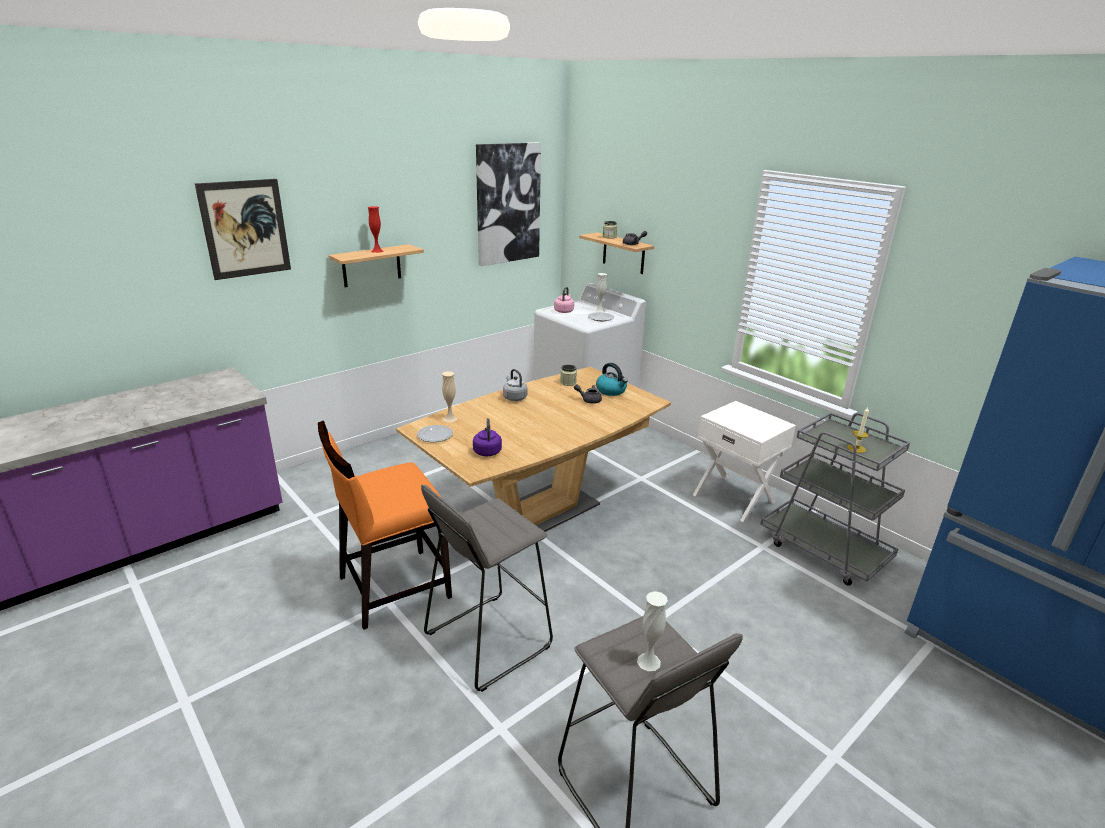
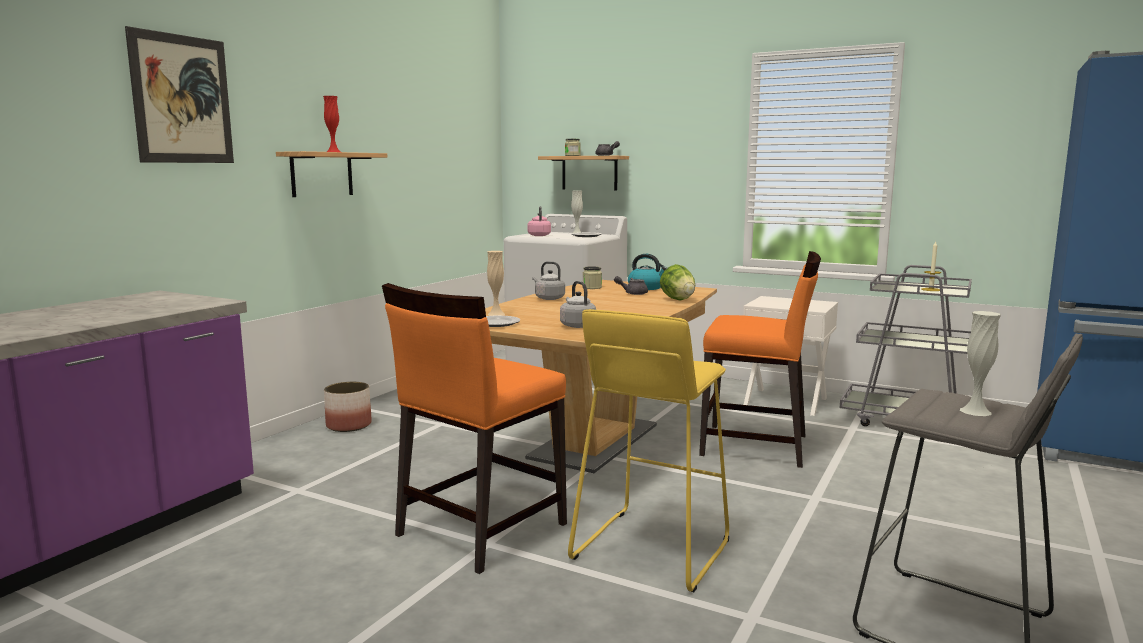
camera: 20 degrees left, 15 degrees down
(385, 454) = (349, 425): none -> planter
(487, 451) = (577, 325): purple kettle -> grey kettle
(487, 640) = (650, 549): grey stool -> yellow stool
(508, 204) = (453, 124): picture -> none
(613, 419) = (678, 299): none -> lettuce
(659, 548) = (755, 446): none -> orange chair

